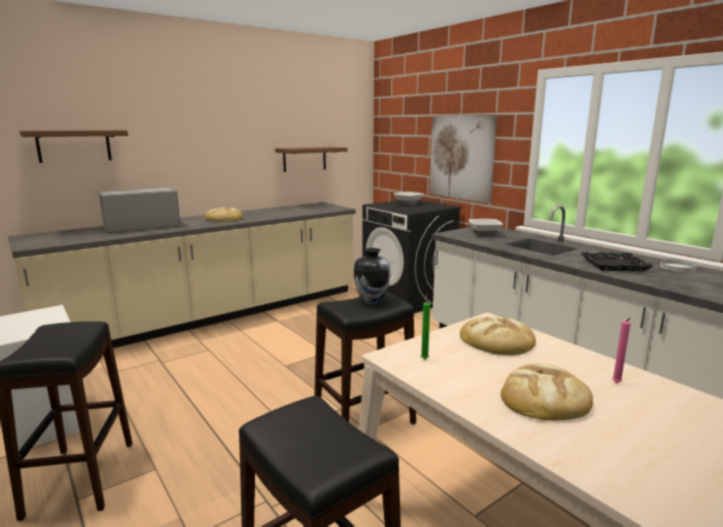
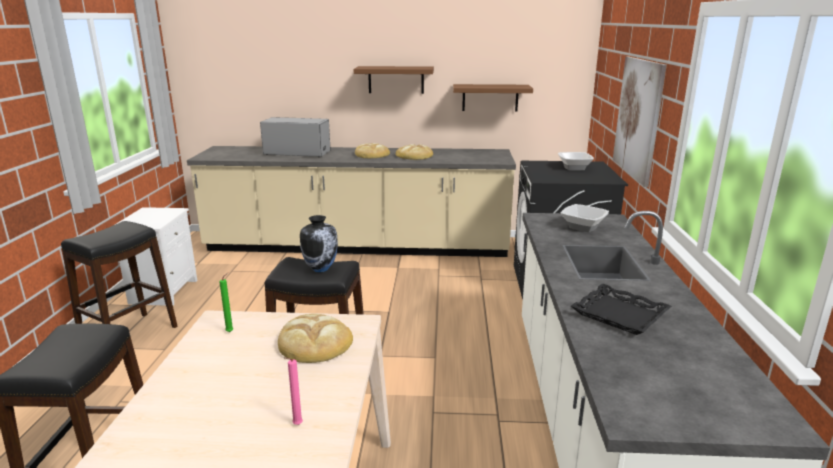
camera: 40 degrees right, 5 degrees up
(74, 146) = (263, 75): brown shelf -> brown shelf (396, 79)
(544, 398) = (218, 402): bread -> bread (414, 156)
(677, 267) = (708, 349): white plate -> none

